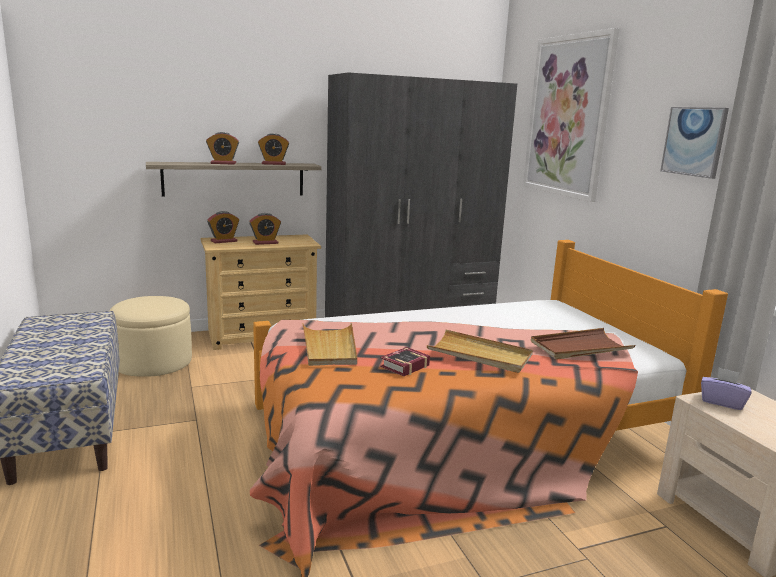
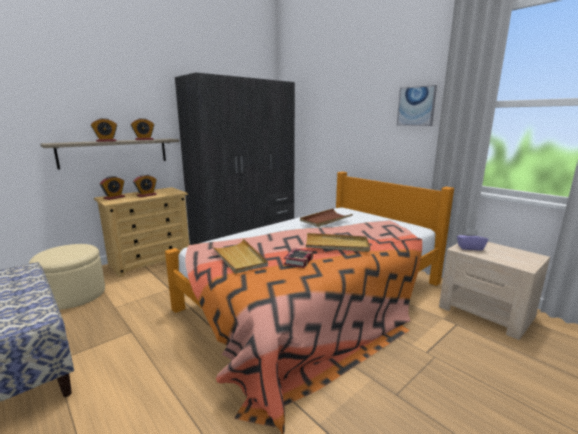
camera: 20 degrees left, 0 degrees up
(568, 116) = (328, 100): picture -> none
(580, 347) = (383, 231): brown tray -> brown tray (326, 219)

